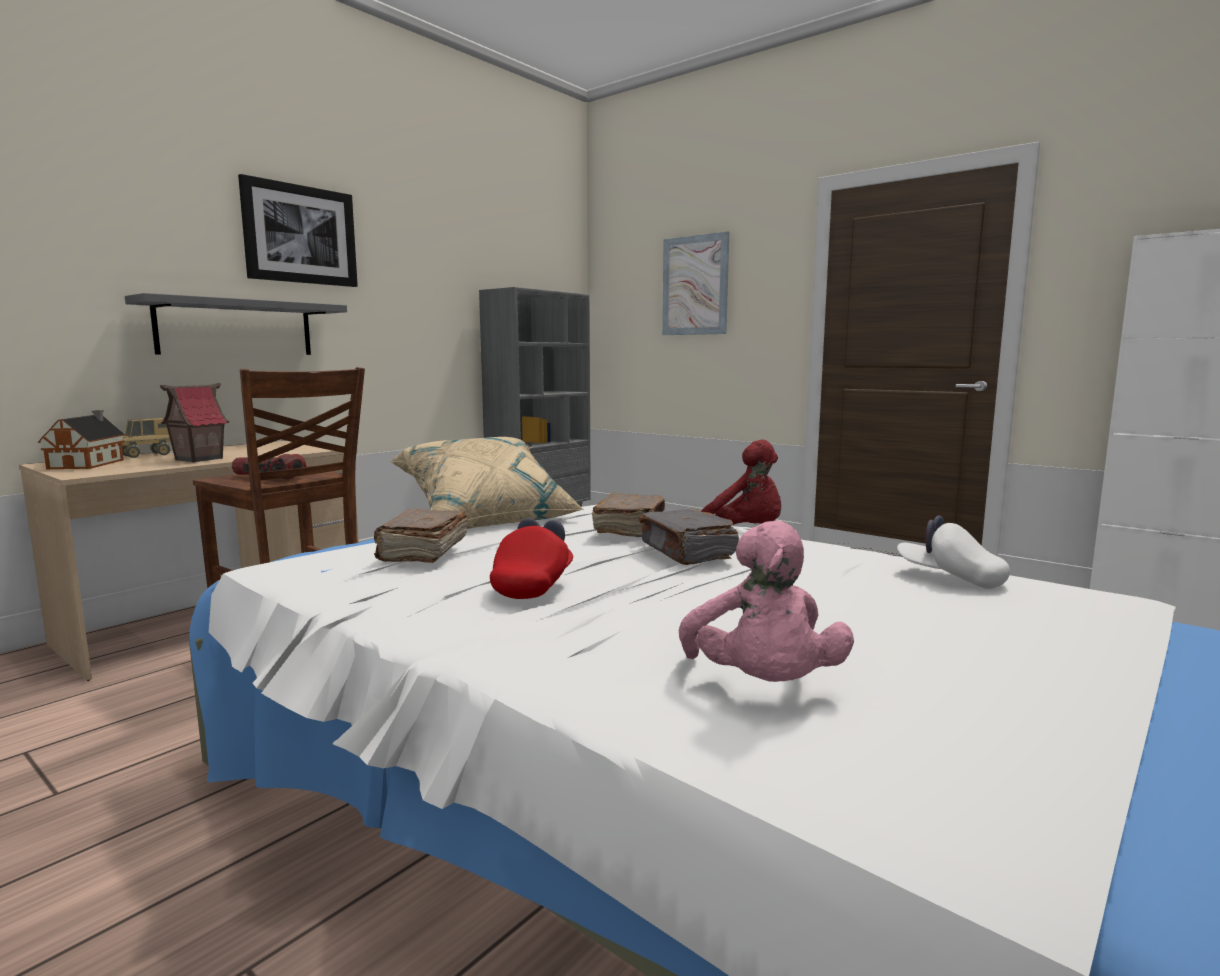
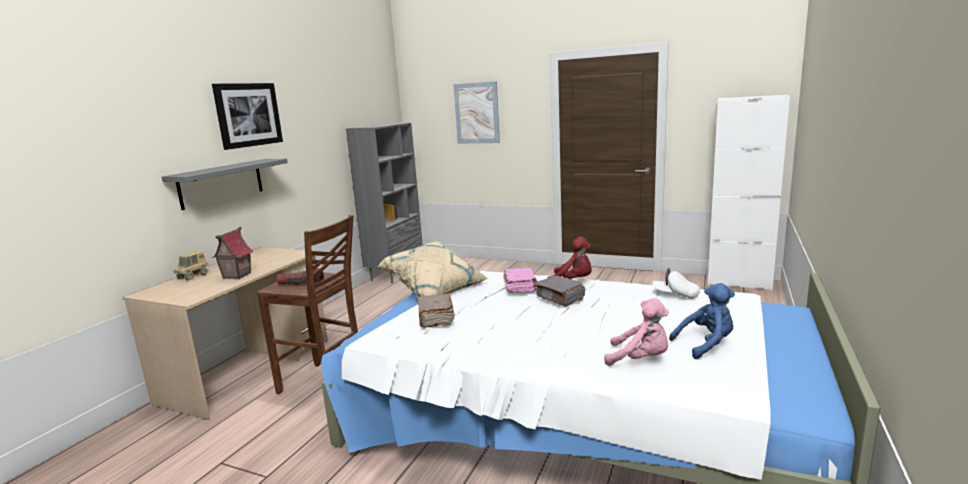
camera: 15 degrees left, 5 degrees up
(89, 464) = (172, 290): toy house -> none
(533, 584) = (511, 329): red cap -> none
(631, 530) = (520, 288): brown book -> pink book
(762, 686) = (640, 359): pink plush toy -> pink plush toy turned 45 degrees counterclockwise
(967, 684) = (706, 345): none -> blue plush toy

